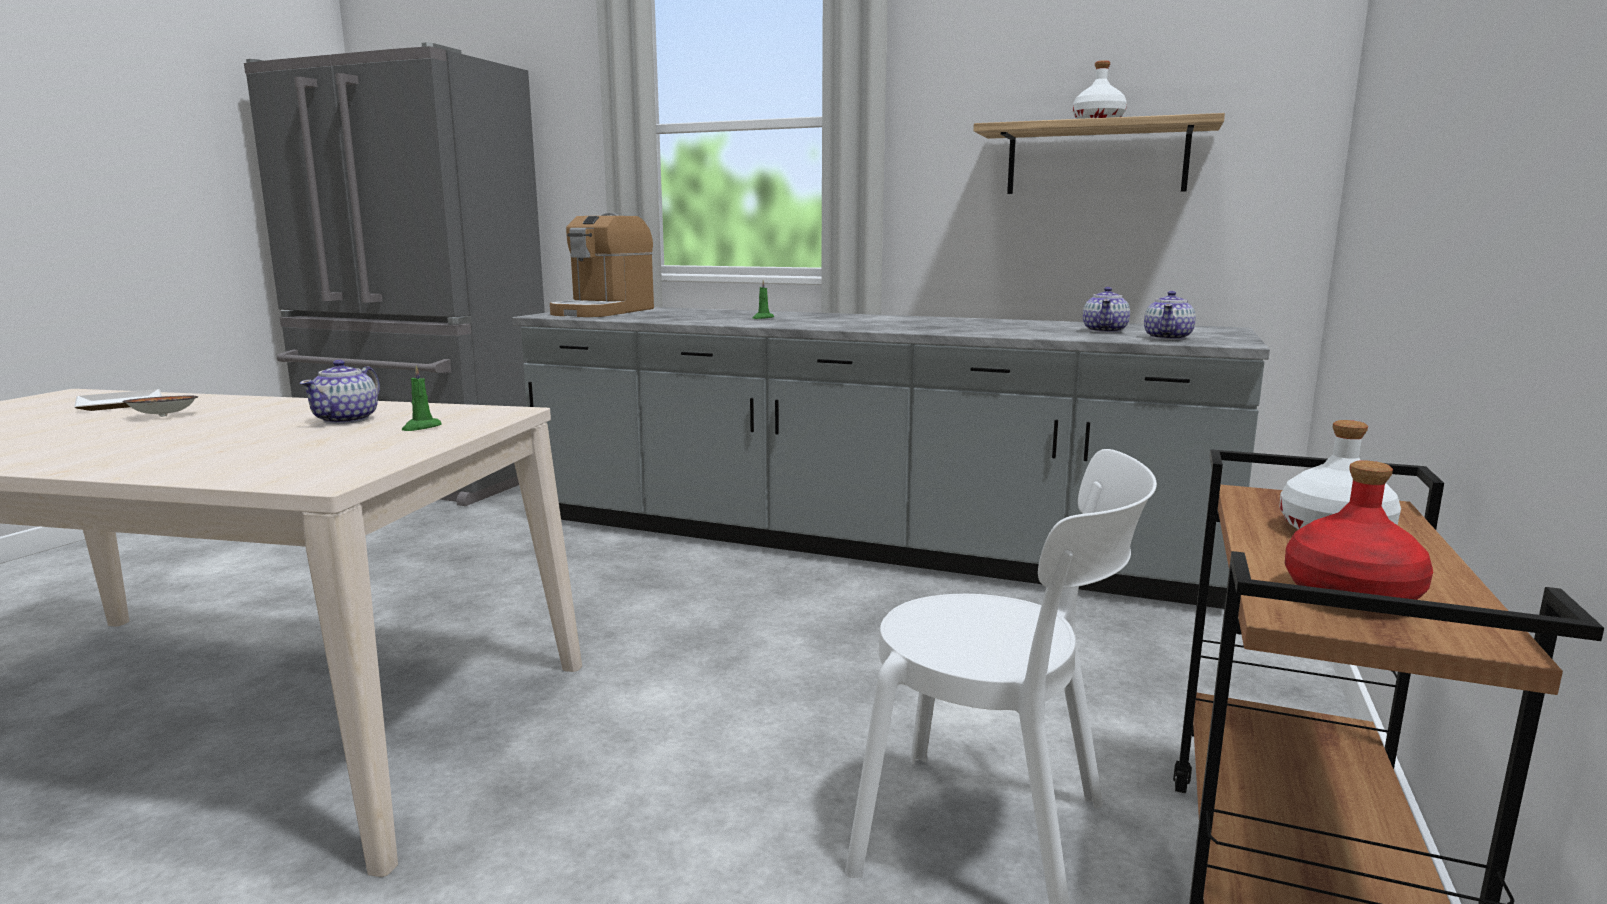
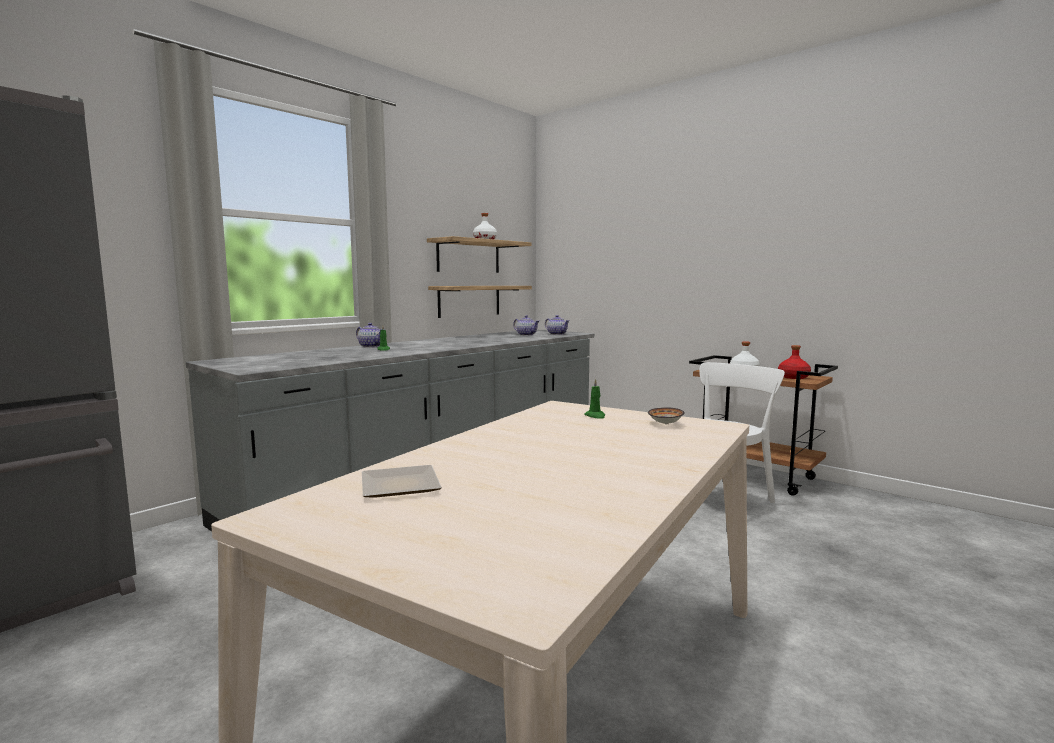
camera: 70 degrees left, 5 degrees down
(163, 416) = (491, 466): bowl -> bowl (665, 424)
(347, 419) = (556, 427): teapot -> teapot (371, 346)
(603, 311) = (257, 362): coffee machine -> none
(1089, 252) = (469, 301): none -> shelf

